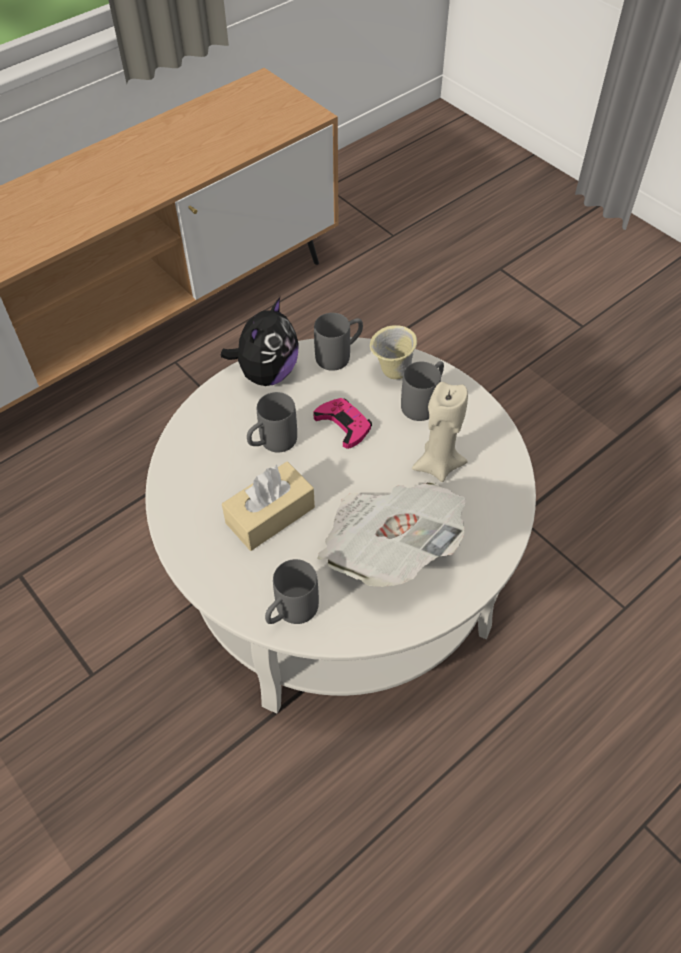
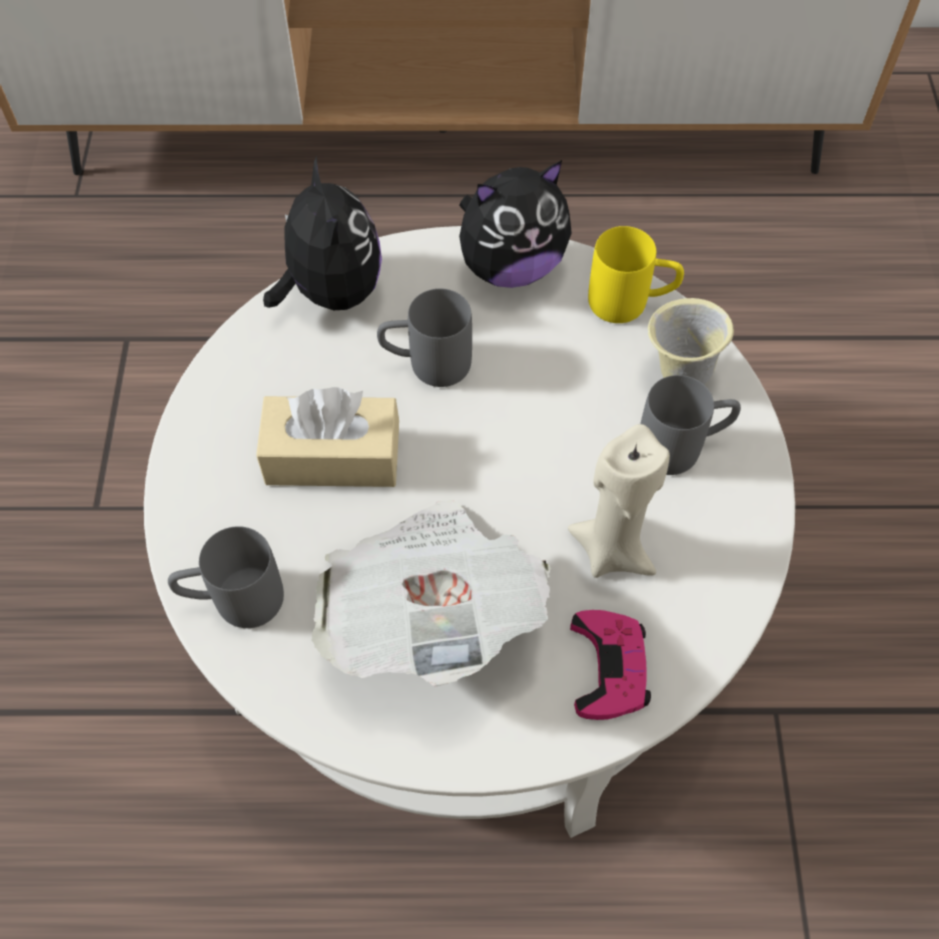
camera: 40 degrees right, 5 degrees up
(187, 441) = (330, 291): none -> plush toy
(340, 355) = (631, 303): grey mug -> yellow mug
(344, 425) = (541, 403): pink game controller -> pink game controller (609, 668)

